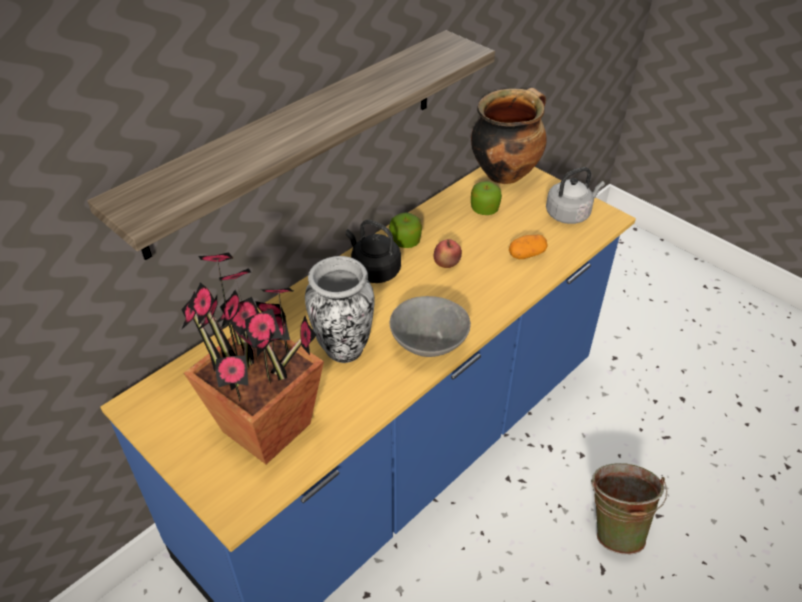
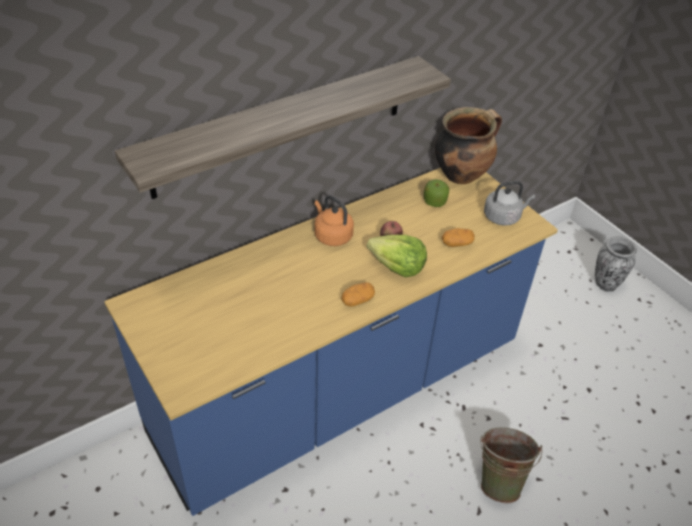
camera: 10 degrees right, 0 degrees up
(268, 428) = (219, 338): potted plant -> none
(344, 348) = (291, 291): vase -> vase (605, 284)
(374, 270) = (332, 235): black kettle -> orange kettle
(405, 241) = (363, 217): apple -> none
(429, 345) = (357, 300): grey bowl -> potato
(465, 295) = (397, 267): none -> lettuce

